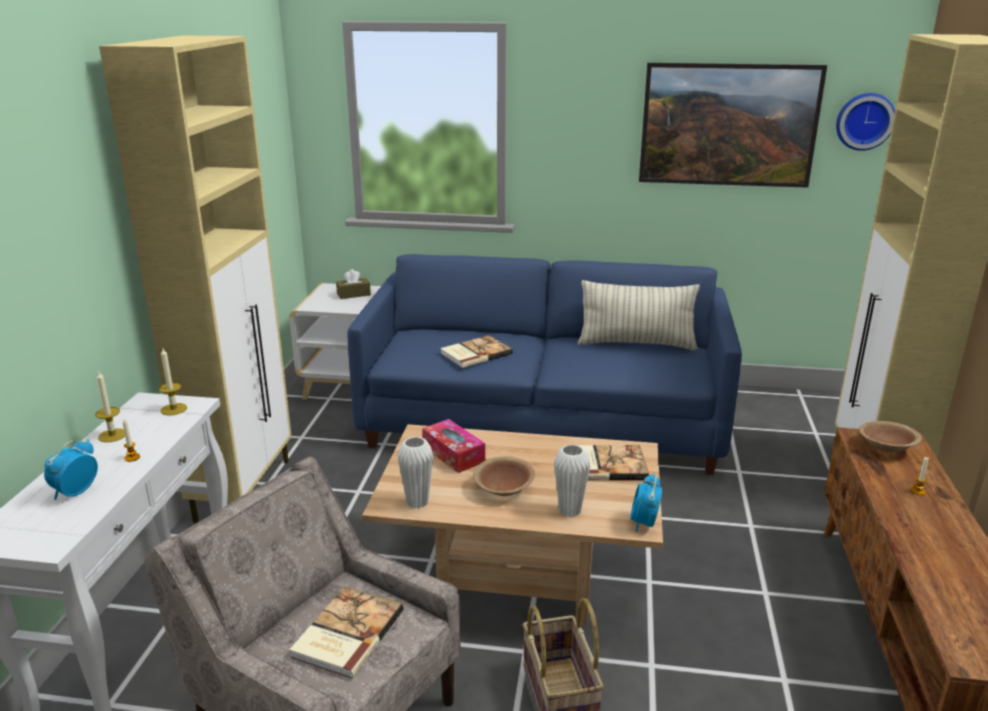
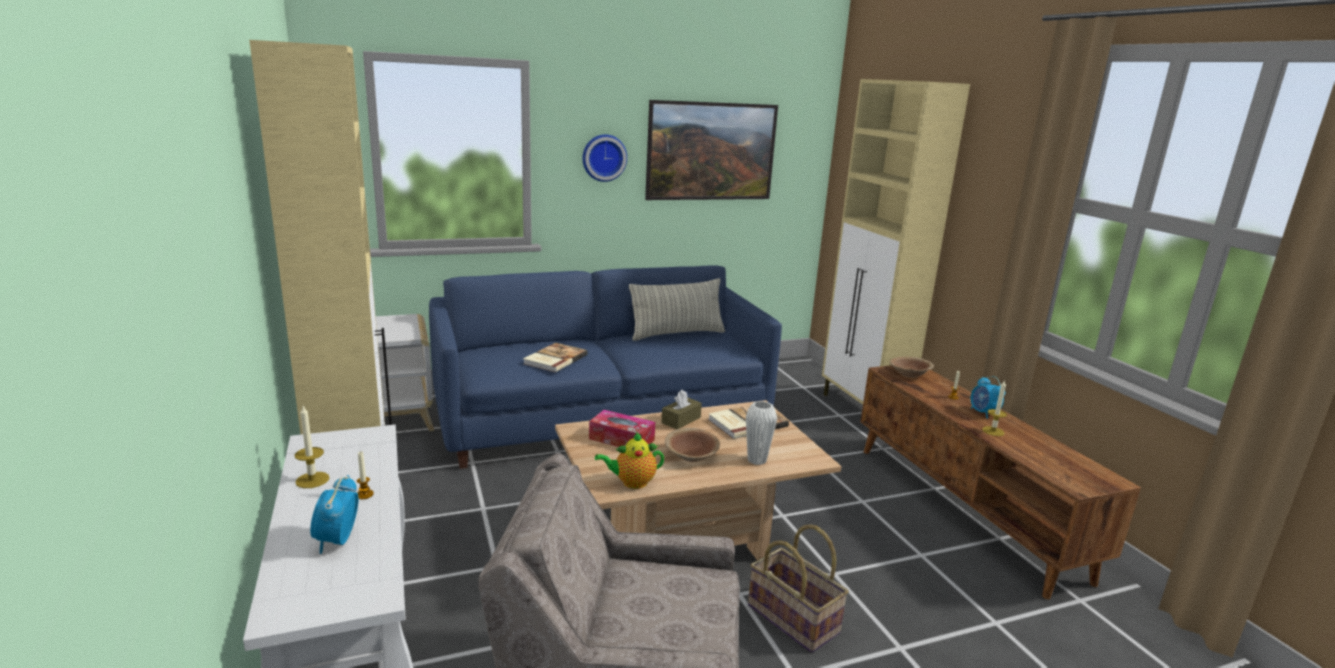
camera: 30 degrees left, 5 degrees down
(173, 409) = (356, 443): candle -> candle (993, 431)
(346, 634) = (665, 606): book -> none
(353, 294) = (396, 323): brown tissue box -> brown tissue box (681, 420)
(417, 502) = (632, 482): white vase -> teapot
(644, 523) = (816, 456): alarm clock -> alarm clock (983, 413)
(864, 121) = (802, 147): wall clock -> wall clock (603, 157)

